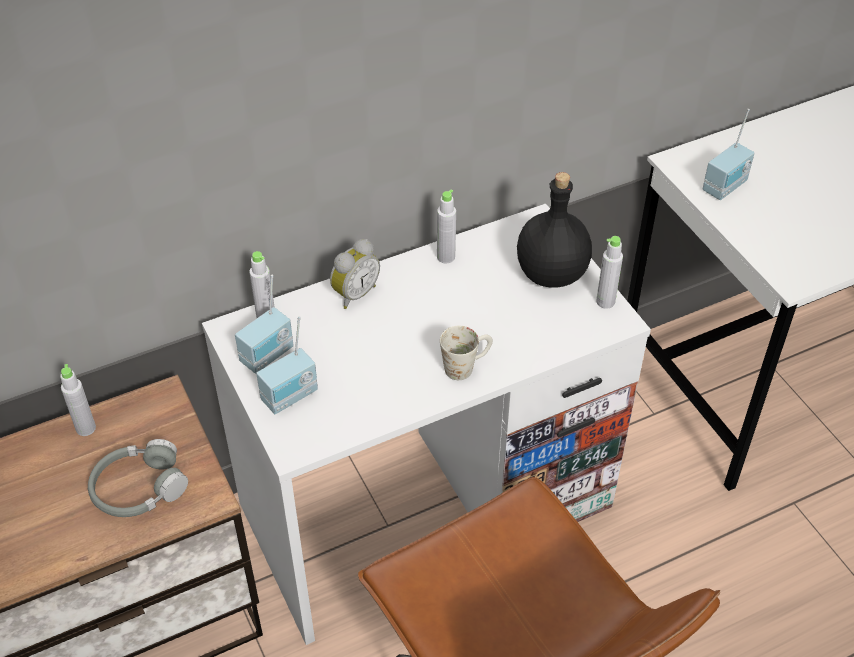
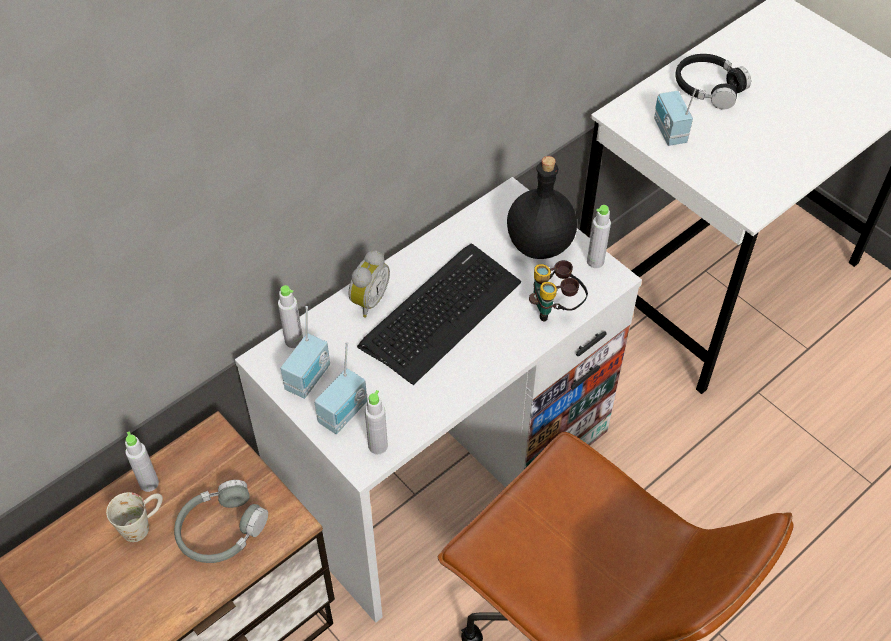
camera: 15 degrees left, 5 degrees up
(424, 320) = (441, 313): none -> keyboard
(446, 257) = (440, 247): grey bottle -> grey bottle (378, 446)
(466, 366) = (493, 349): white mug -> white mug (143, 523)
(546, 339) = (555, 308): none -> binoculars
(726, 187) = (668, 132): radio -> radio turned 135 degrees clockwise
(785, 151) = (708, 88): none -> black headphones

